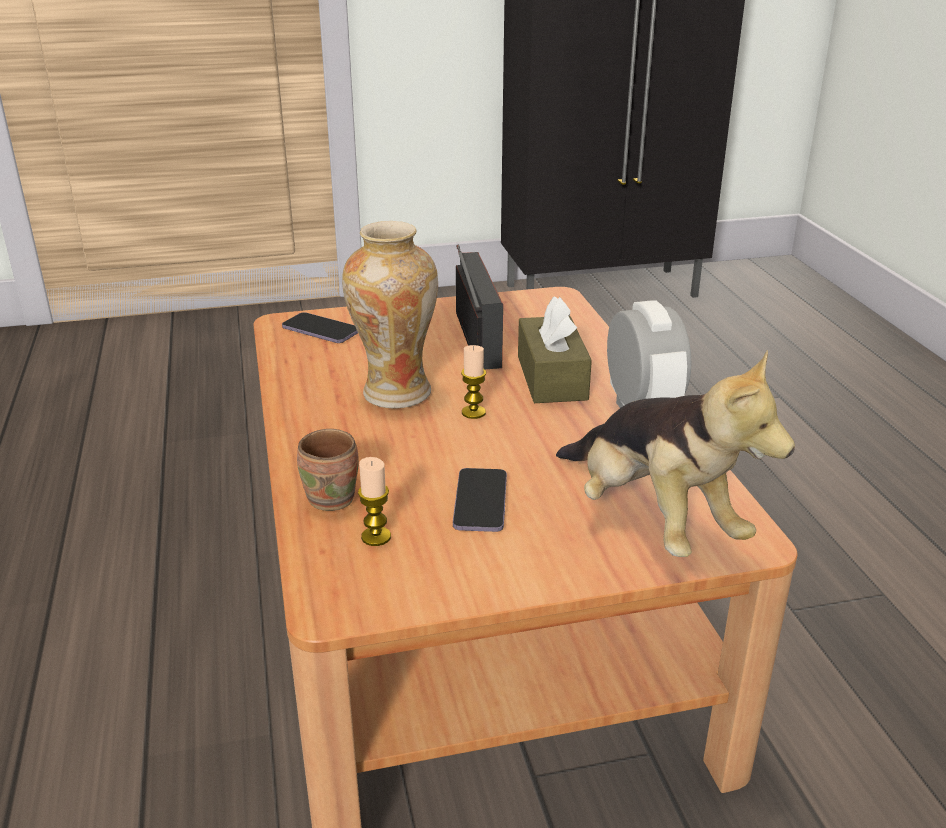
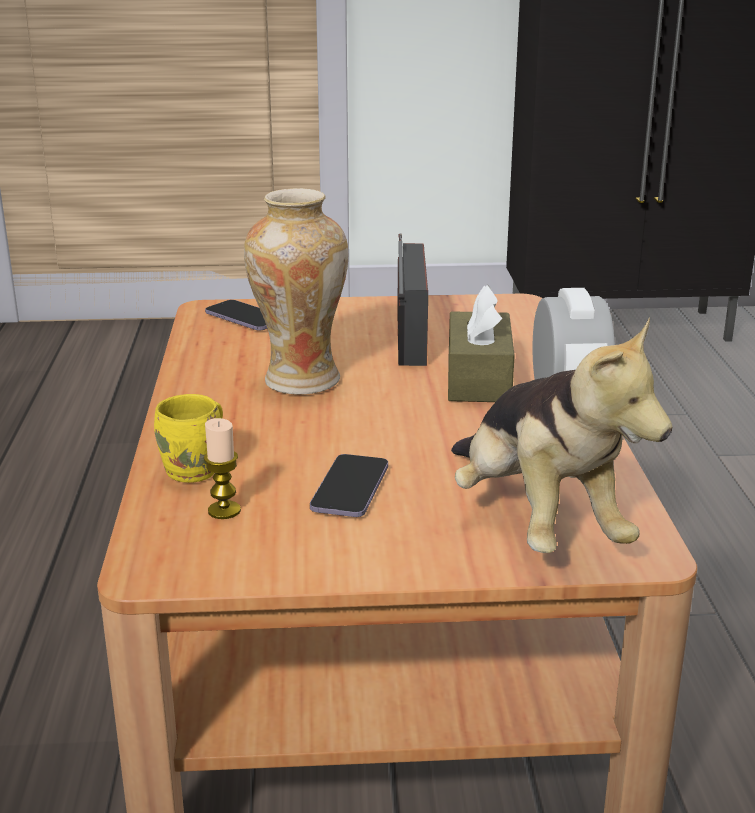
camera: 10 degrees right, 5 degrees down
(335, 498) = (196, 471): brown mug -> yellow mug
(473, 412) = (377, 405): candle -> none

